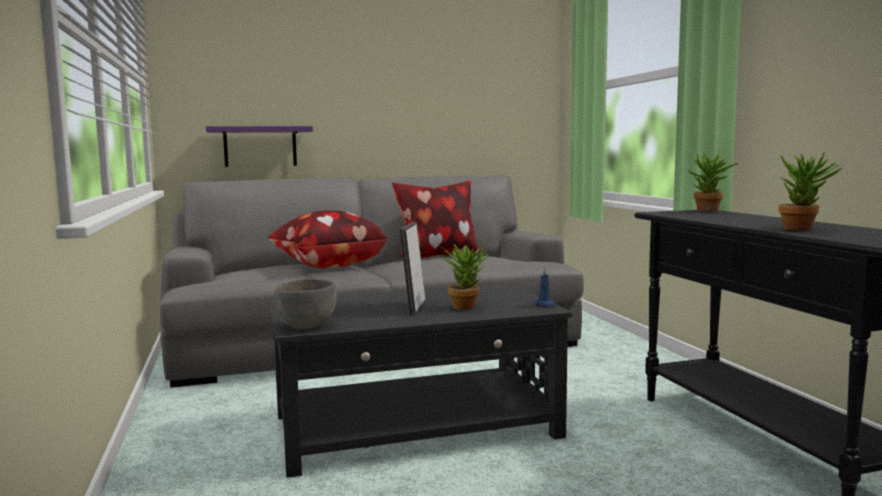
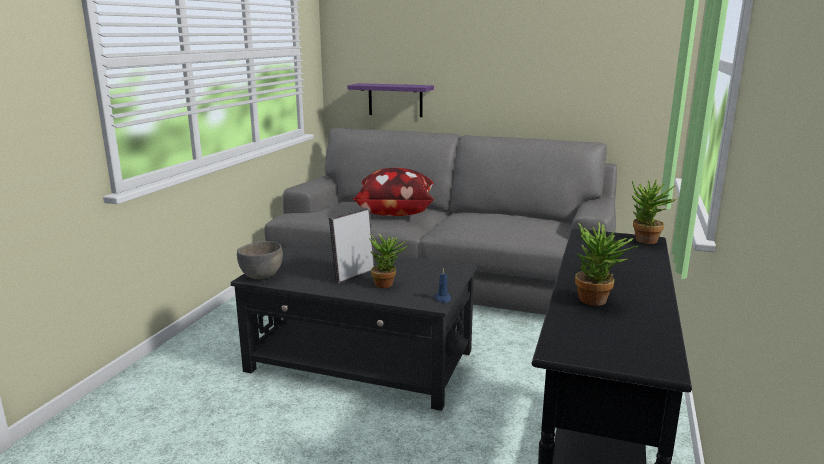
camera: 35 degrees right, 10 degrees up
(437, 256) = (500, 215): pillow -> none

